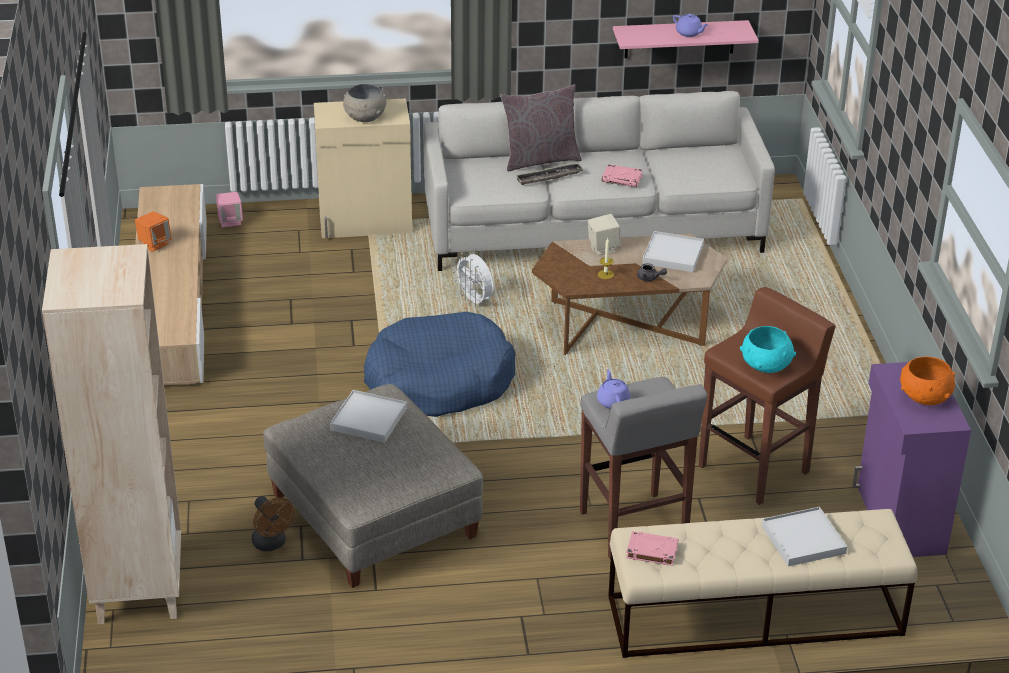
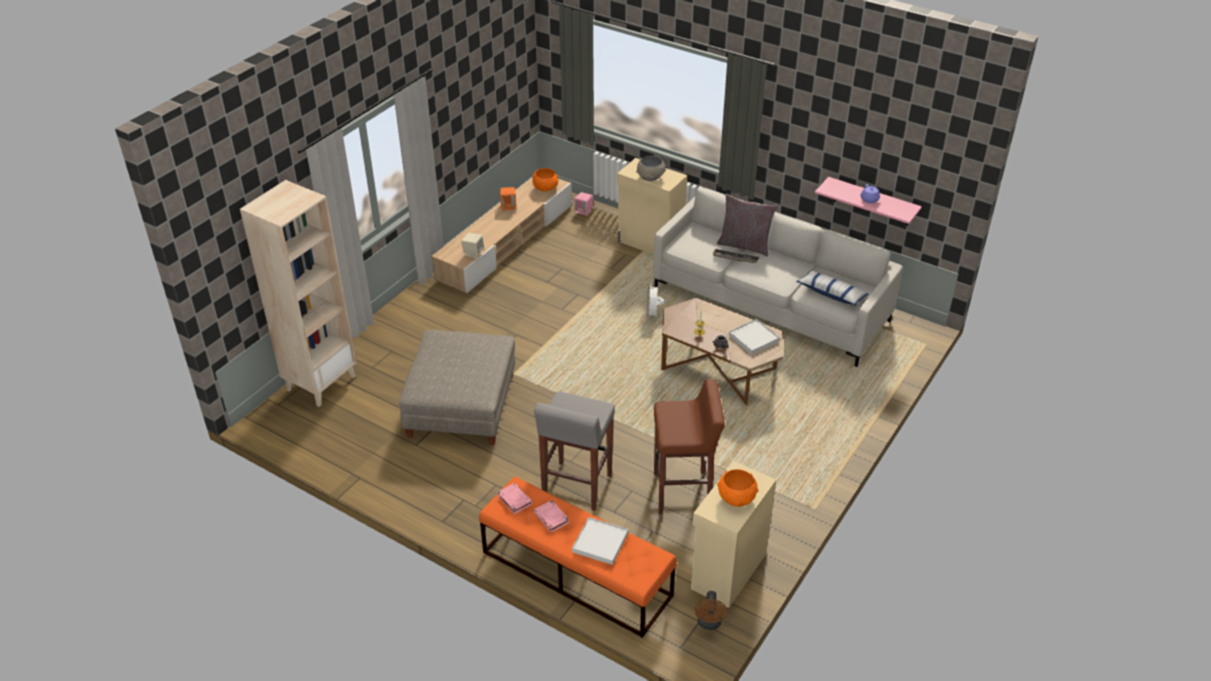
camera: 40 degrees right, 5 degrees up
(177, 203) = (545, 188): none -> orange bowl
(272, 544) = (400, 394): brown fan -> brown fan (709, 624)
(369, 419) = (473, 350): white tray -> none
(438, 381) = (579, 351): blue dog bed -> none
(603, 248) = (718, 315): beige speaker -> beige speaker (473, 253)
(613, 401) = (565, 403): purple teapot -> none
(622, 179) = (776, 278): pink book -> pink book (551, 518)
(700, 170) = (831, 294): none -> pillow
(754, 616) = (576, 573): beige bench -> orange bench
(765, 366) = (674, 428): turquoise bowl -> none
(899, 520) = (727, 571): purple cabinet -> beige cabinet

